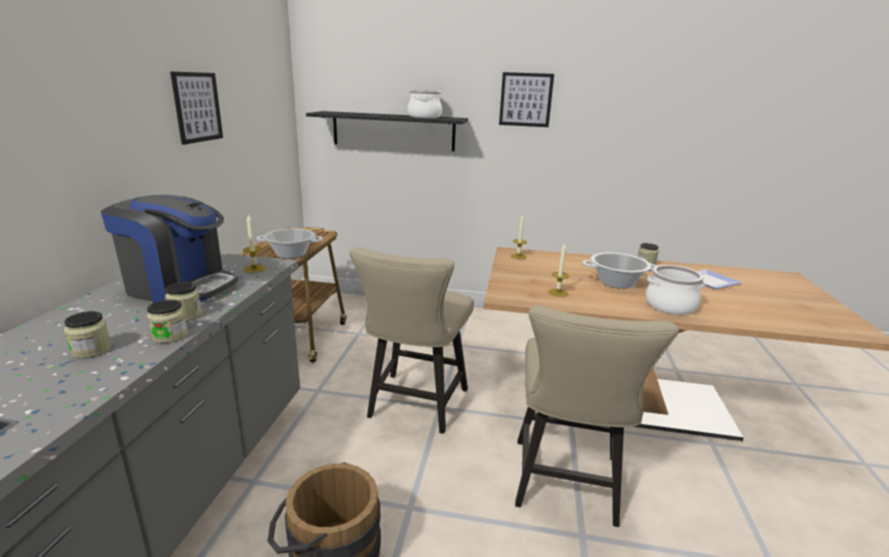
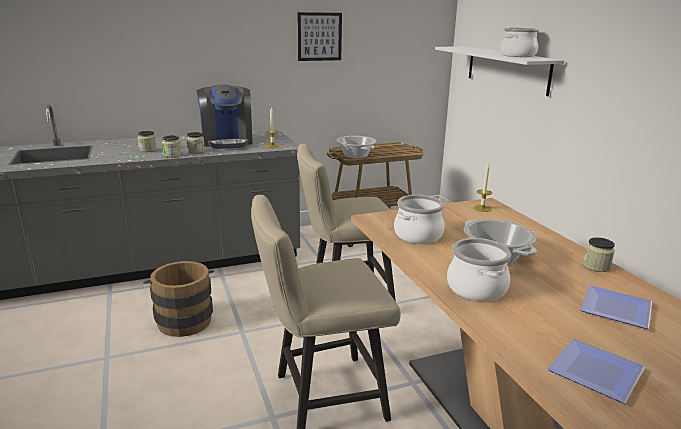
camera: 60 degrees right, 0 degrees up
(393, 131) = (507, 69): black shelf -> white shelf
(525, 99) = (620, 41): picture -> none
(558, 292) = (418, 235): candle -> cooking pot
(791, 313) = (599, 372): none -> plate

